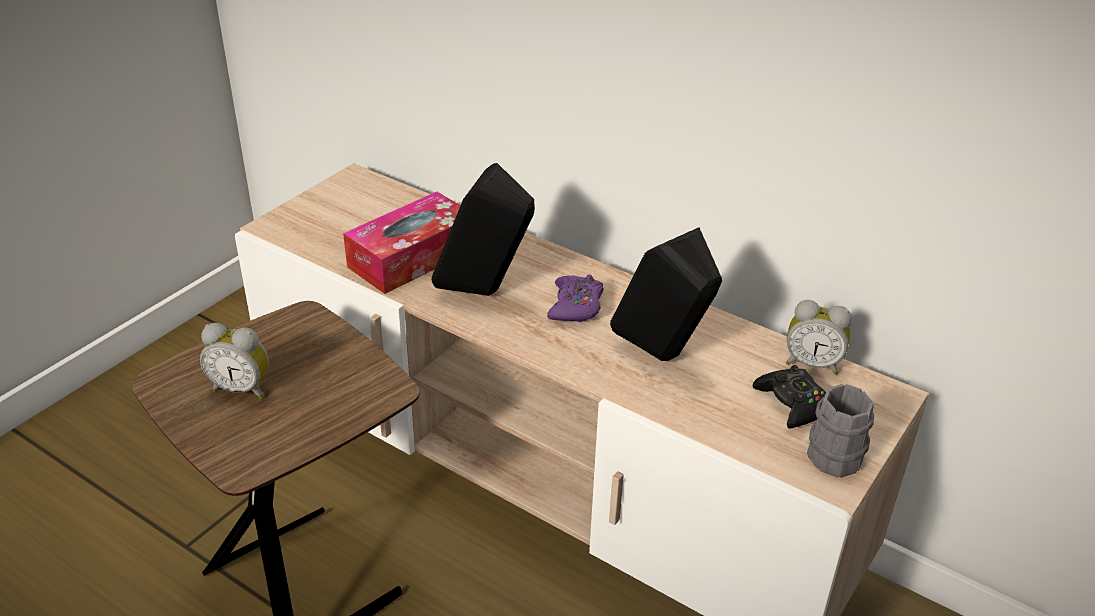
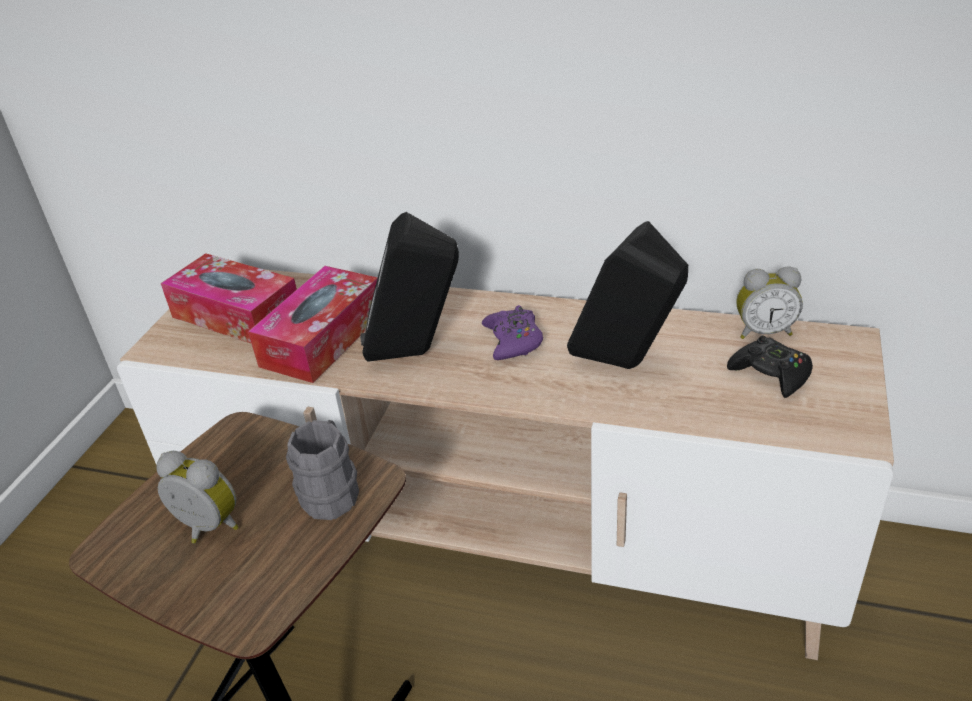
camera: 15 degrees left, 0 degrees up
(242, 388) = (206, 529): alarm clock -> alarm clock turned 150 degrees counterclockwise
(351, 215) = (237, 315): none -> tissue box
(837, 451) = (840, 406): grey mug -> grey mug (332, 490)

